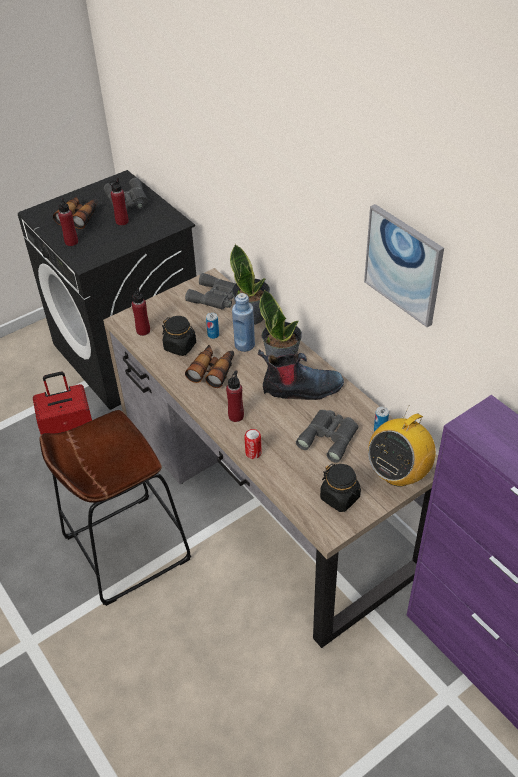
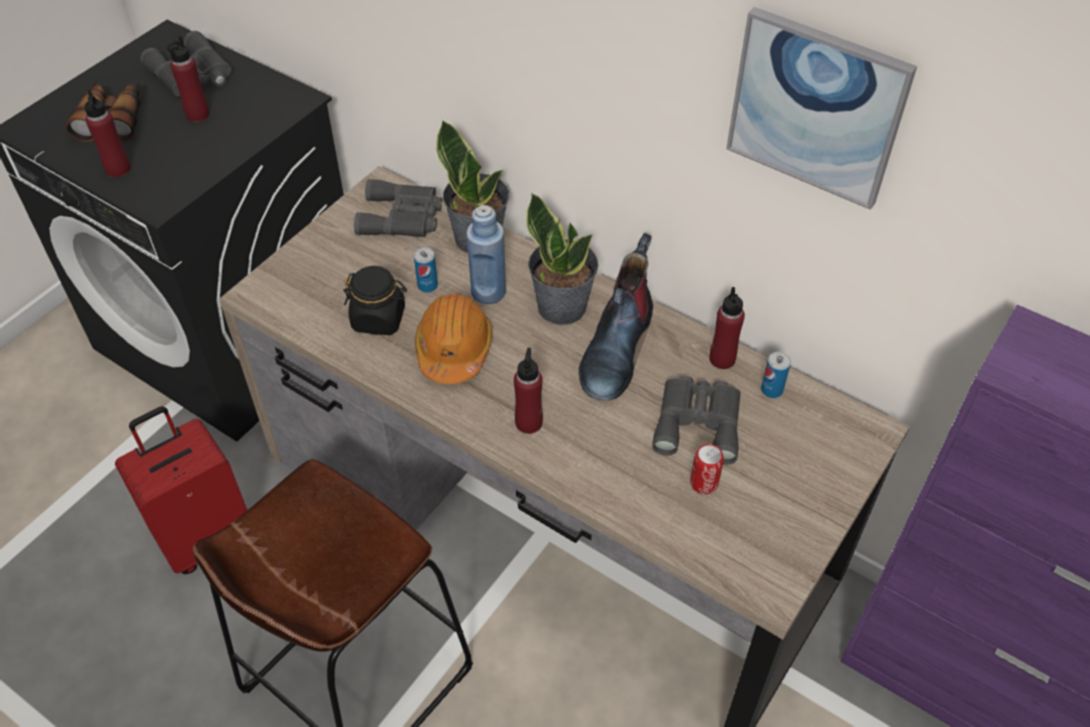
camera: 20 degrees left, 5 degrees up
(143, 331) = (301, 304): red bottle -> red bottle (722, 359)
(213, 370) = (454, 349): binoculars -> orange hard hat
(253, 453) = (586, 482): can -> can (704, 483)
(301, 389) = (616, 349): boot -> boot turned 135 degrees clockwise
(340, 497) = (762, 525): black jar -> none
(398, 473) = (833, 458): radio -> none

